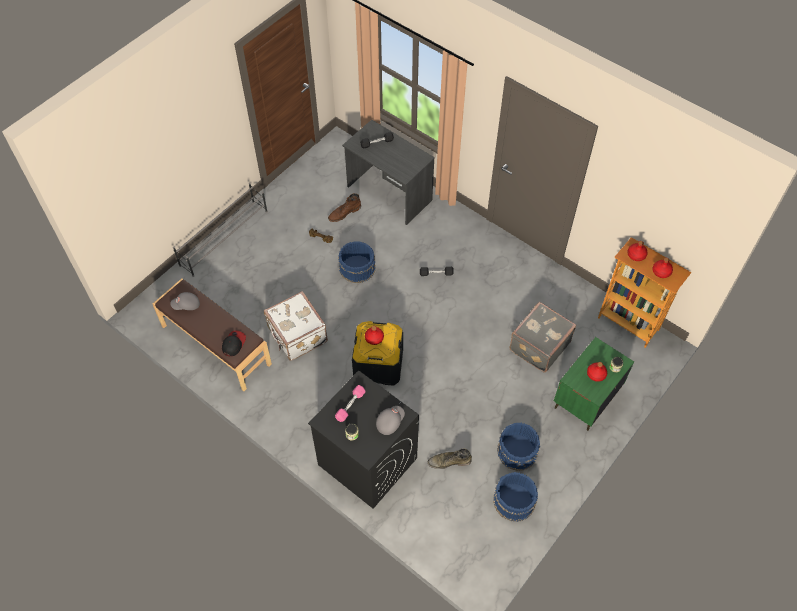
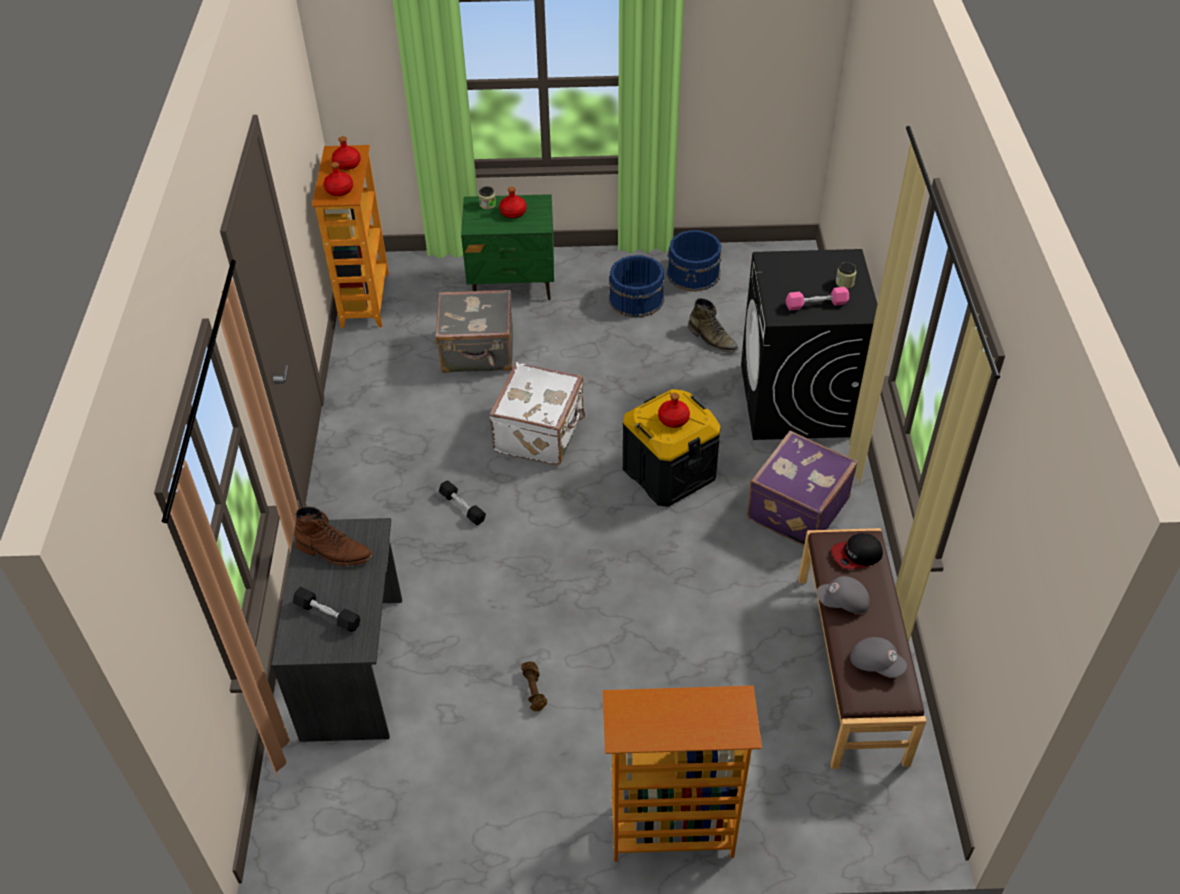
camera: 130 degrees left, 10 degrees down
(225, 238) = (671, 833): grey shoe rack -> bookcase
(297, 336) = (727, 585): white suitcase -> white suitcase (541, 433)
(305, 397) = (795, 508): none -> purple suitcase
(344, 213) = (452, 698): brown boot -> brown boot (334, 552)
(357, 268) = (543, 601): blue bucket -> none
(390, 422) = (791, 265): grey cap -> grey cap (843, 602)

